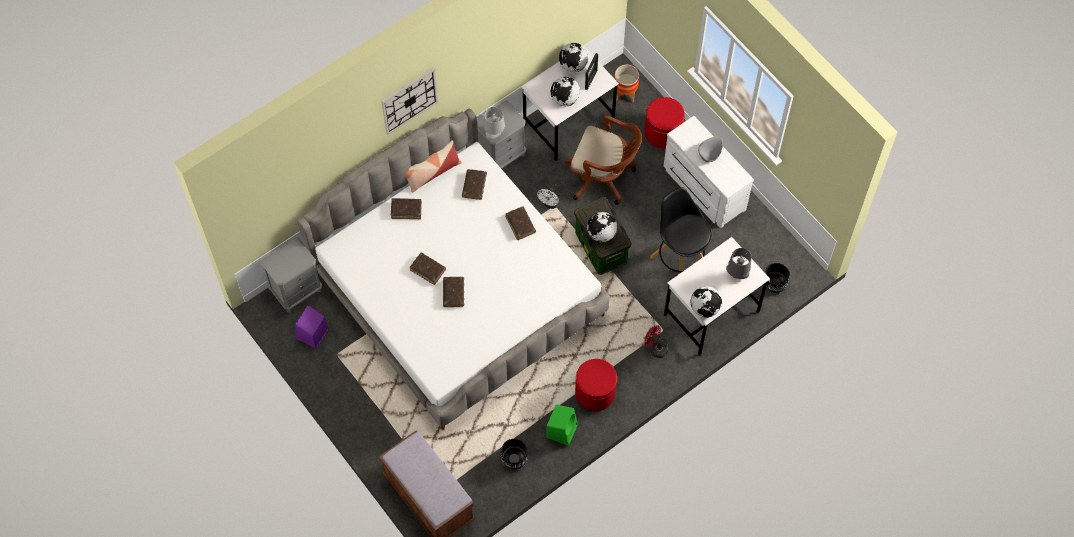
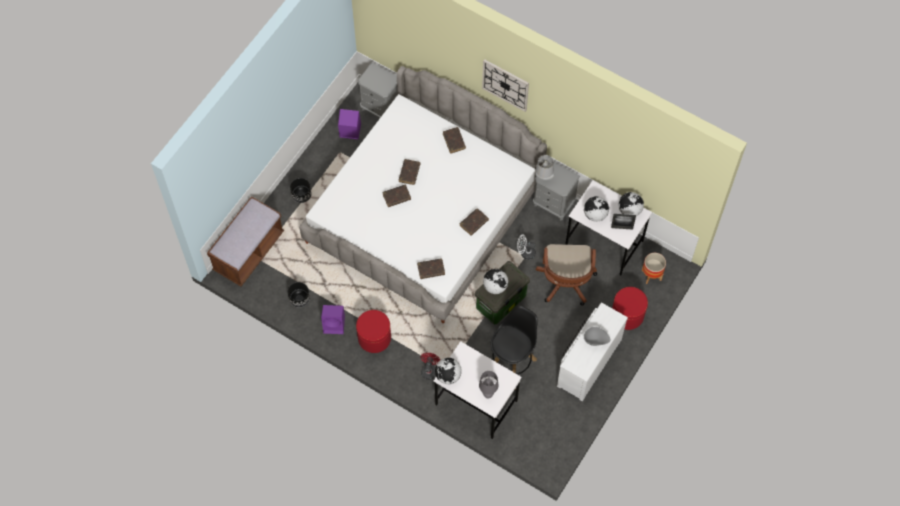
camera: 70 degrees right, 0 degrees up
(432, 173) = (493, 148): pillow -> none
(474, 186) = (494, 180): brown book -> brown book (431, 270)
(562, 430) = (335, 324): green speaker -> purple speaker
(774, 283) = (523, 443): black planter -> black planter (302, 195)

